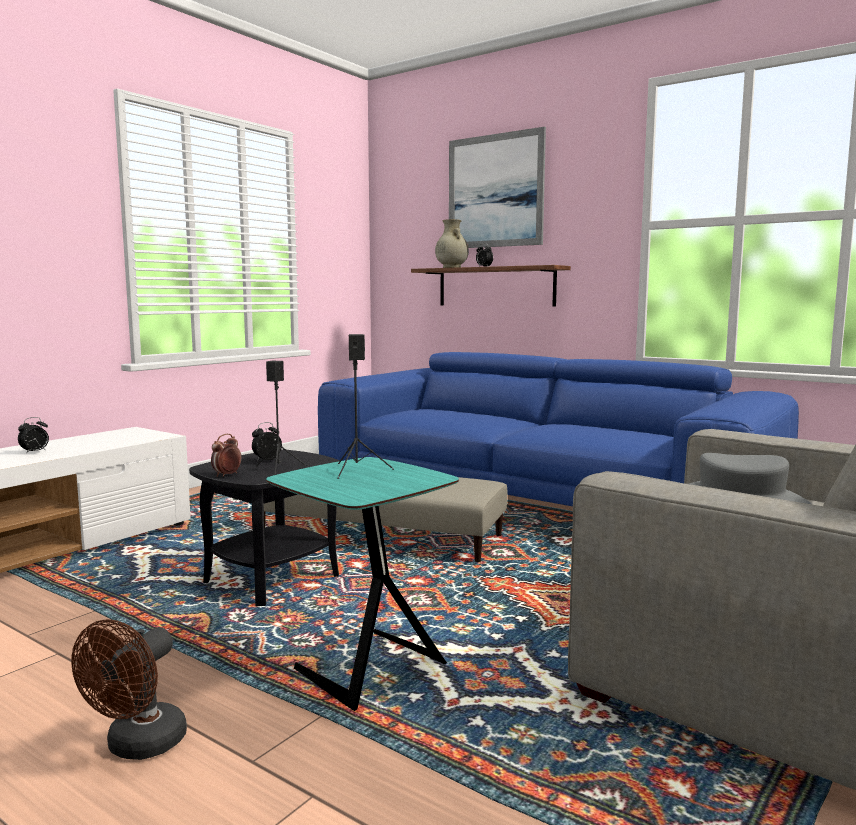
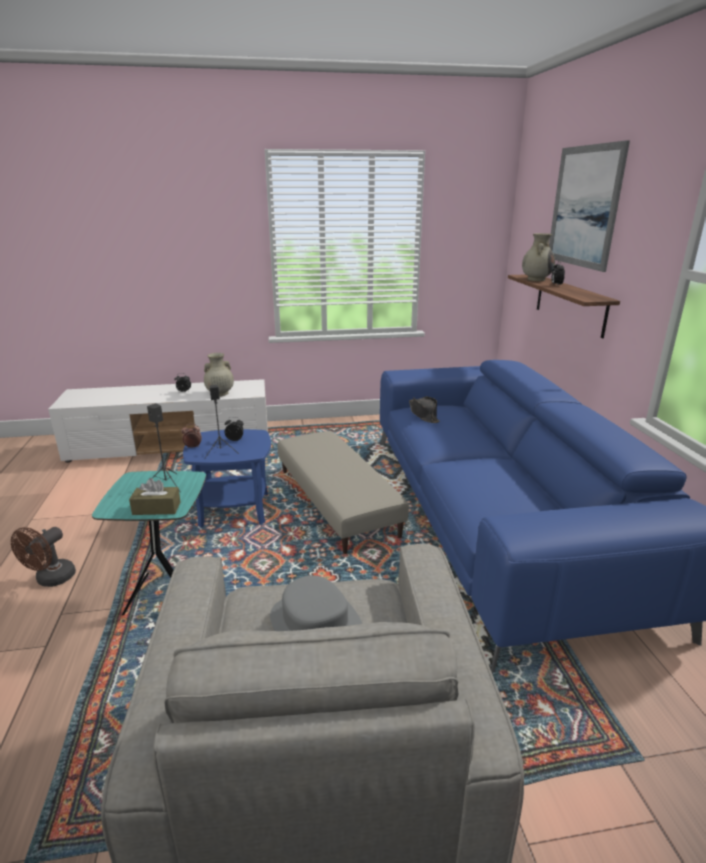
camera: 45 degrees right, 15 degrees up
(105, 444) = (219, 393): none -> beige vase
(138, 746) = (51, 580): brown fan -> brown fan turned 45 degrees counterclockwise
(272, 579) = (234, 510): black side table -> blue side table
(412, 481) = (156, 508): none -> brown tissue box
(415, 414) = (424, 414): none -> black hat

